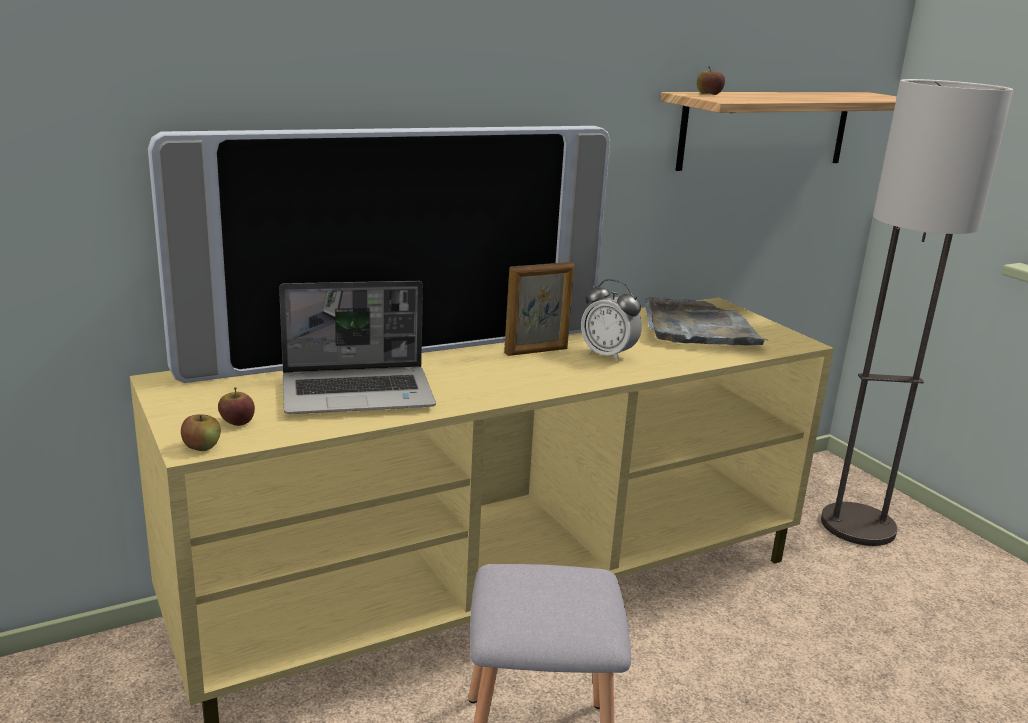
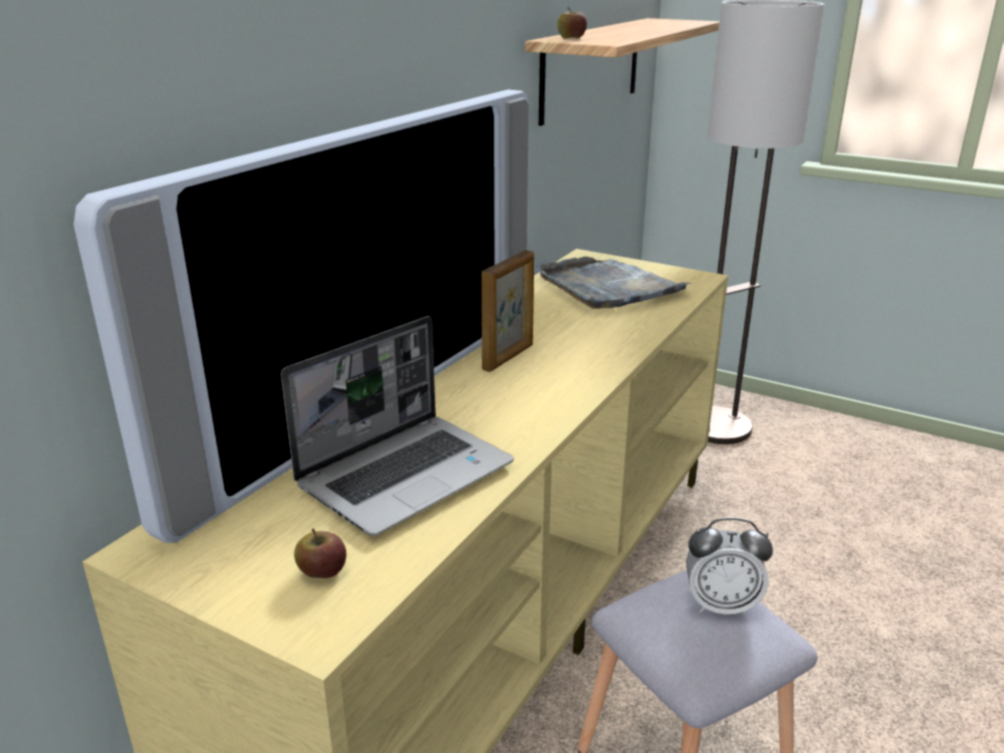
camera: 30 degrees left, 5 degrees up
(202, 446) = (326, 627): apple -> none
(608, 355) = (575, 340): alarm clock -> alarm clock (721, 605)

